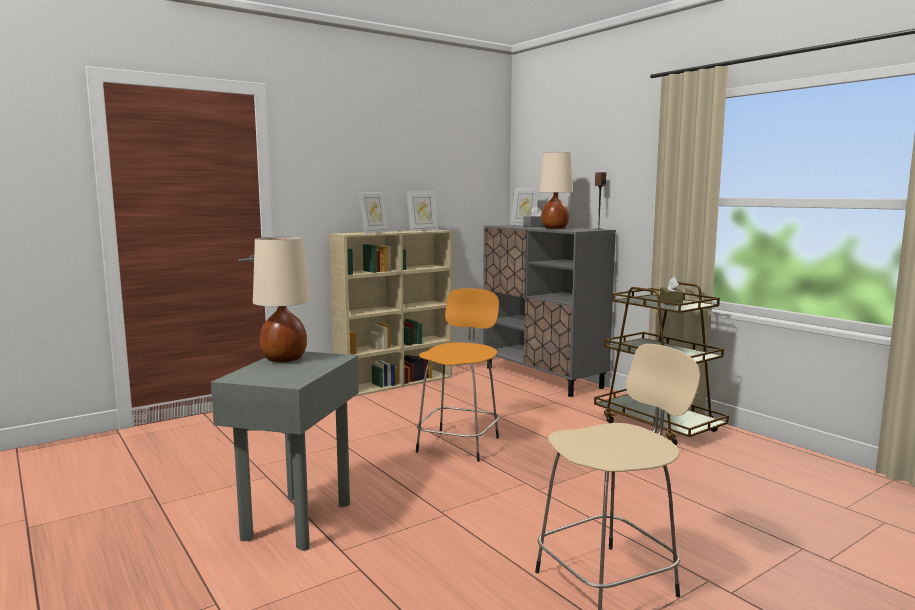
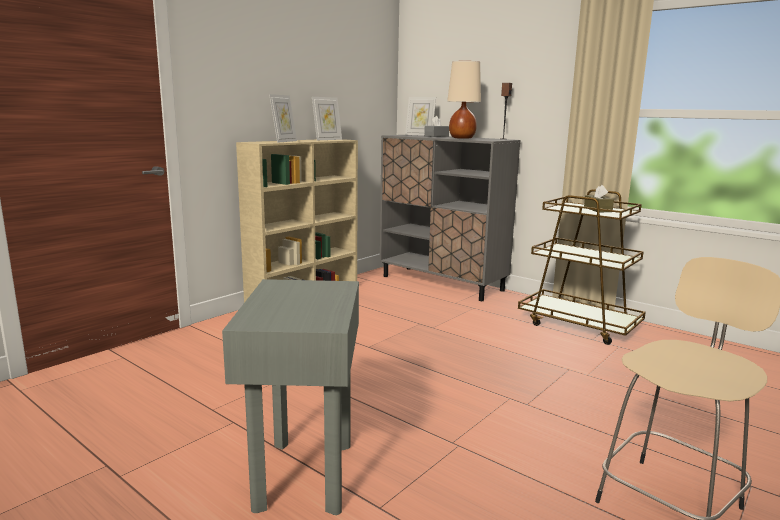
camera: 15 degrees left, 5 degrees up
(283, 359) = (280, 292): beige table lamp -> none
(459, 443) = (415, 360): orange stool -> none

